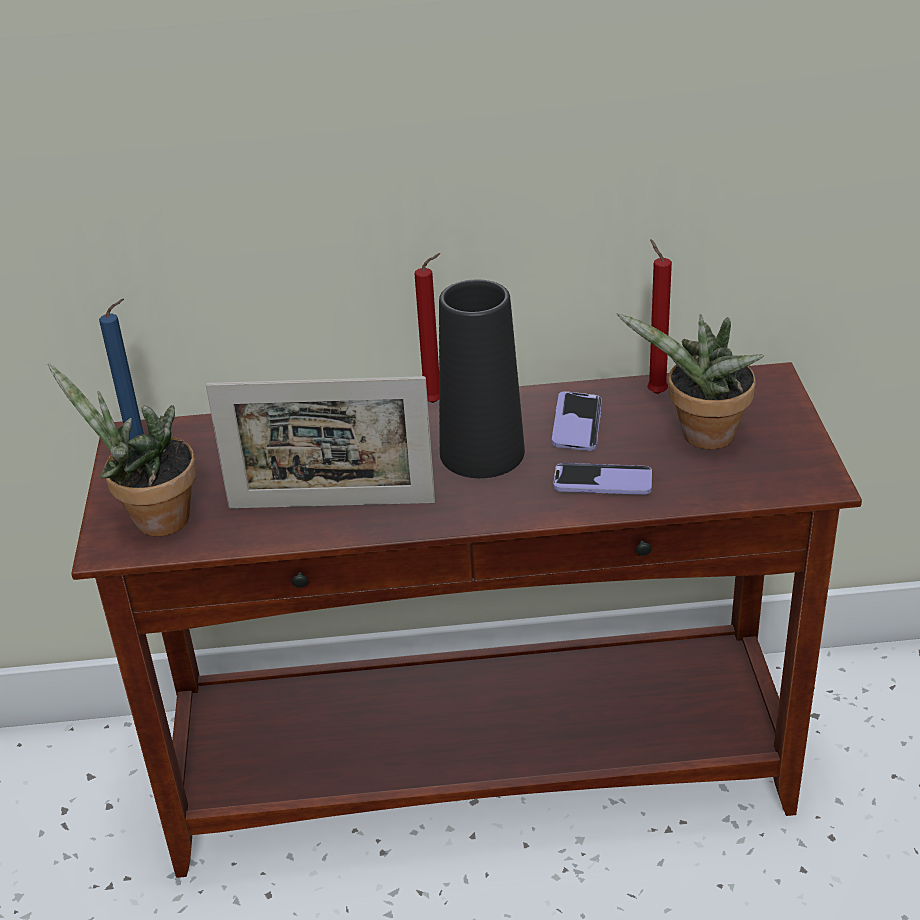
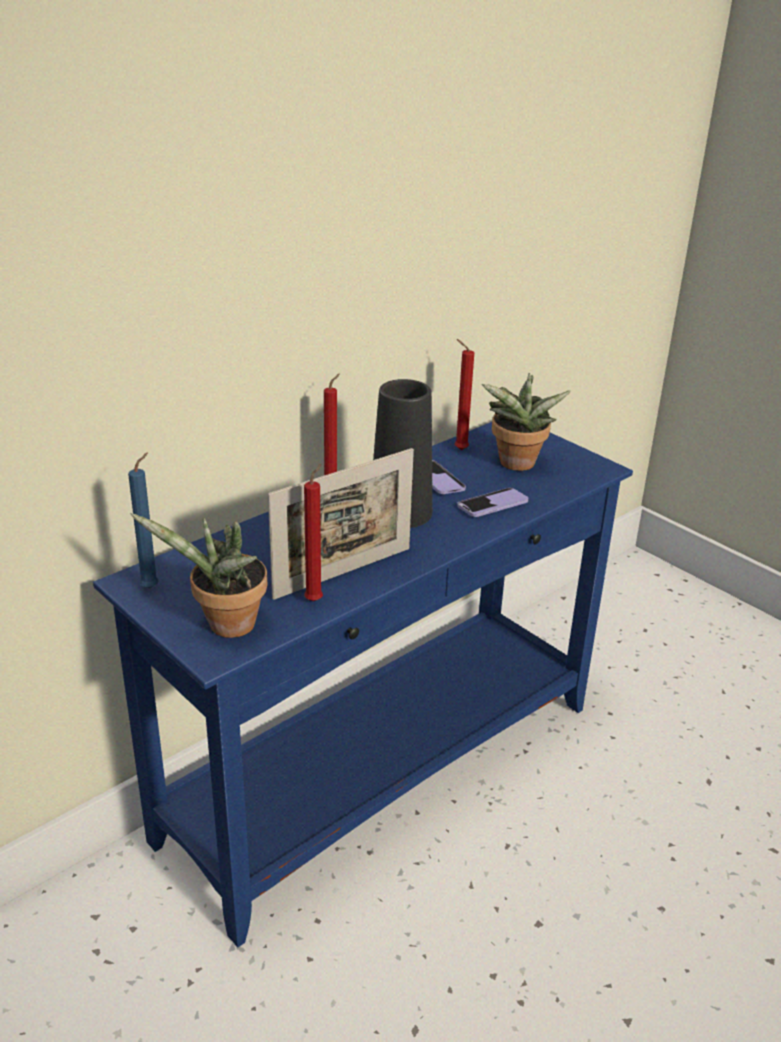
camera: 40 degrees left, 5 degrees down
(268, 525) = (315, 599): none -> red candle
(481, 767) = (383, 769): brown console table -> blue console table

